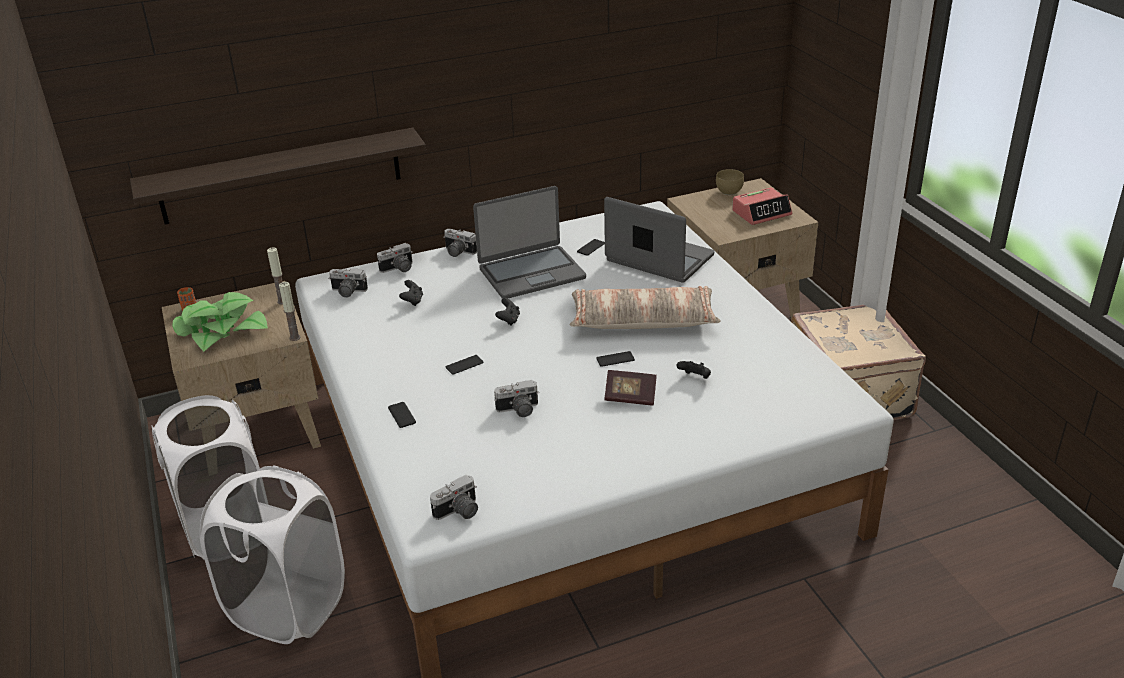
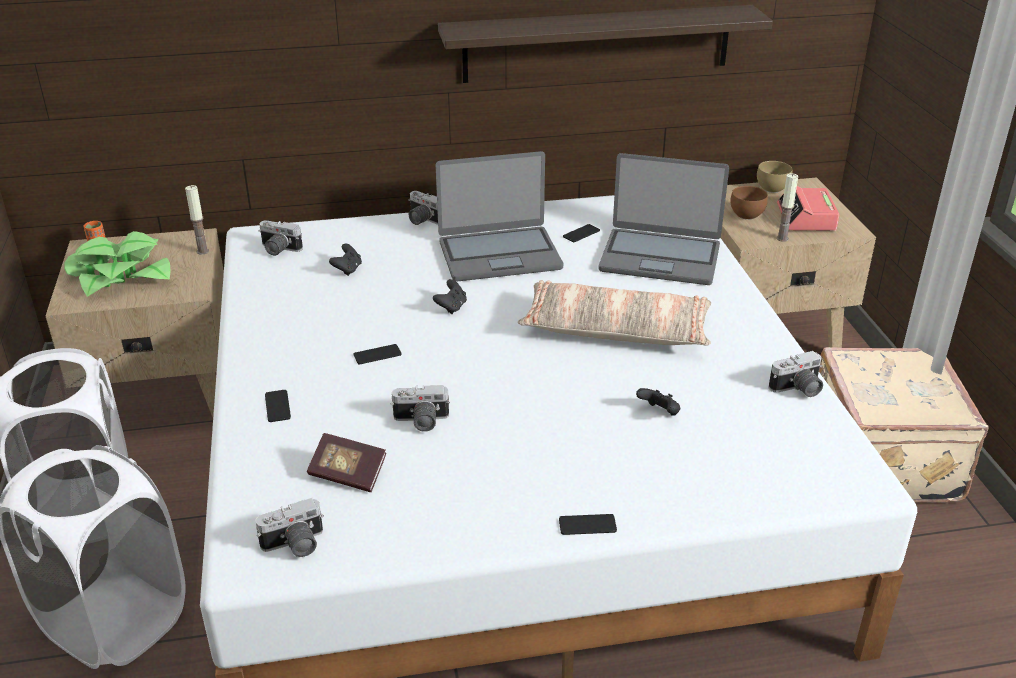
camera: 10 degrees right, 0 degrees up
(281, 176) = (217, 103): shelf -> shelf (597, 43)
(295, 337) = (197, 295): candle -> candle (782, 238)
(398, 269) = (346, 231): camera -> camera (798, 389)
(615, 359) = (565, 374): phone -> phone (587, 525)
(630, 397) = (568, 425): book -> book (348, 474)
(659, 259) = (660, 257): laptop -> laptop turned 150 degrees clockwise
(715, 217) = (747, 216): none -> brown bowl
(761, 213) = (806, 218): alarm clock -> alarm clock turned 105 degrees clockwise

